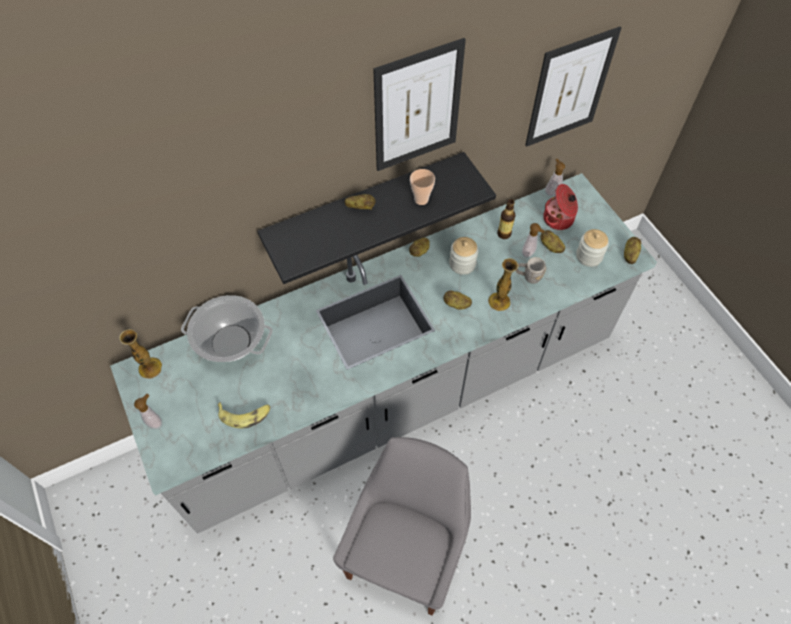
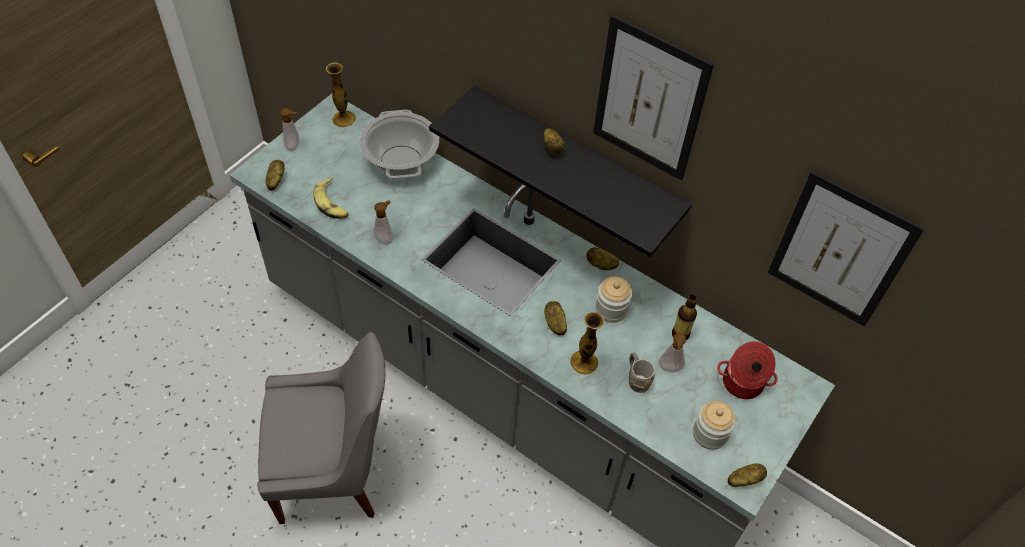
camera: 60 degrees right, 5 degrees down
(421, 199) = (597, 191): cup -> none
(551, 247) = (695, 388): potato -> potato (275, 180)
(552, 192) = (778, 362): soap dispenser -> soap dispenser (385, 239)

